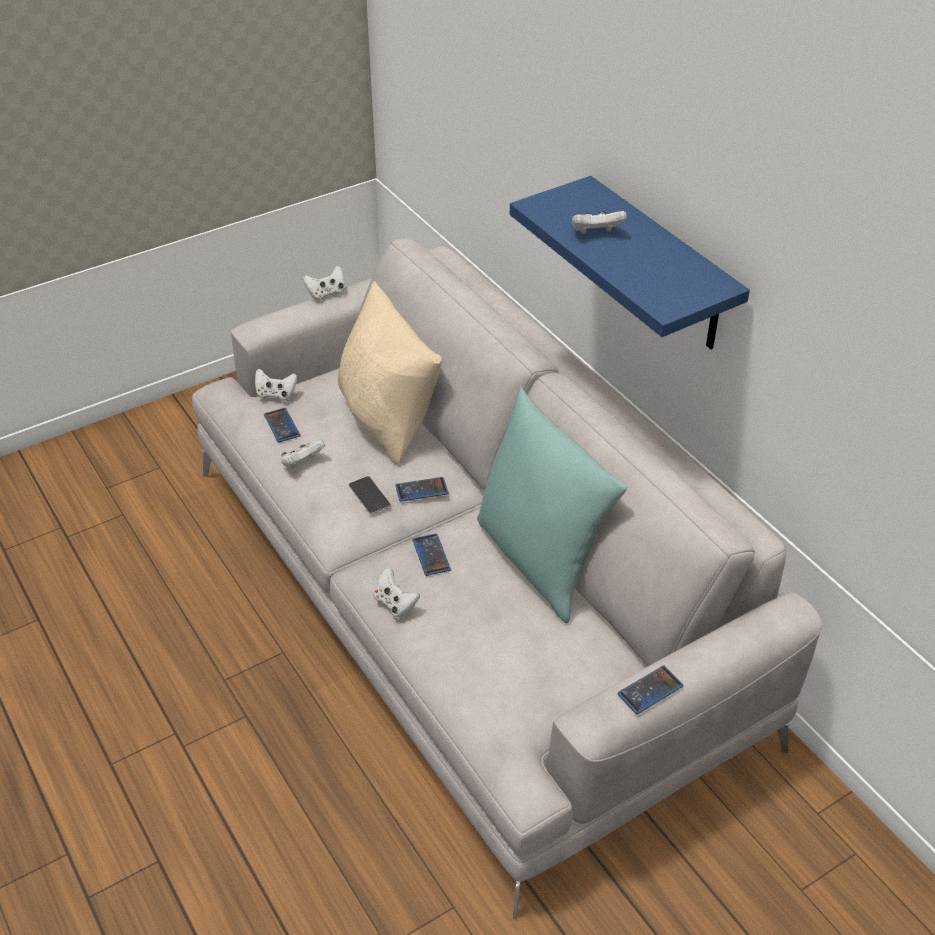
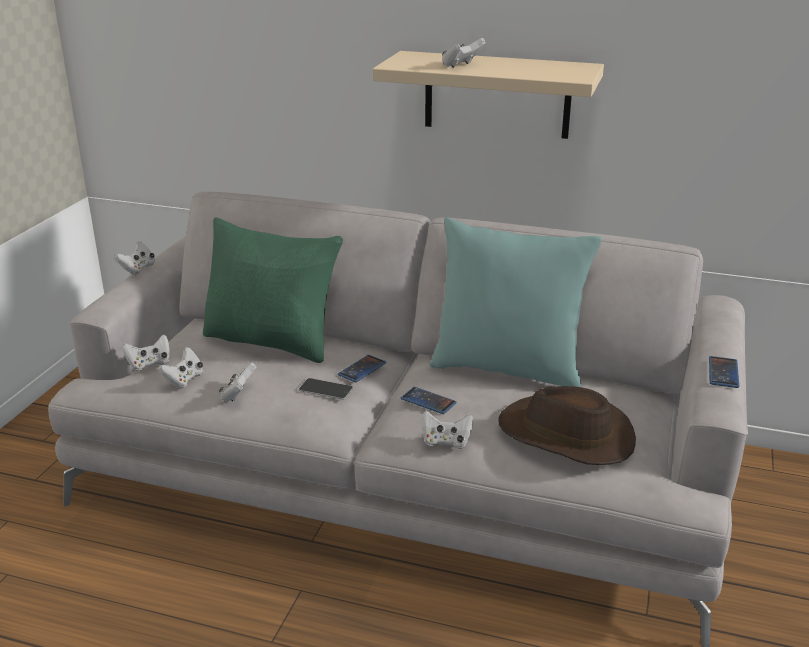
camera: 40 degrees left, 15 degrees down
(282, 425) = (184, 380): phone -> white game controller
(387, 419) = (272, 341): beige pillow -> green pillow
(493, 659) = (566, 435): none -> brown hat
(660, 267) = (497, 95): blue shelf -> beige shelf

